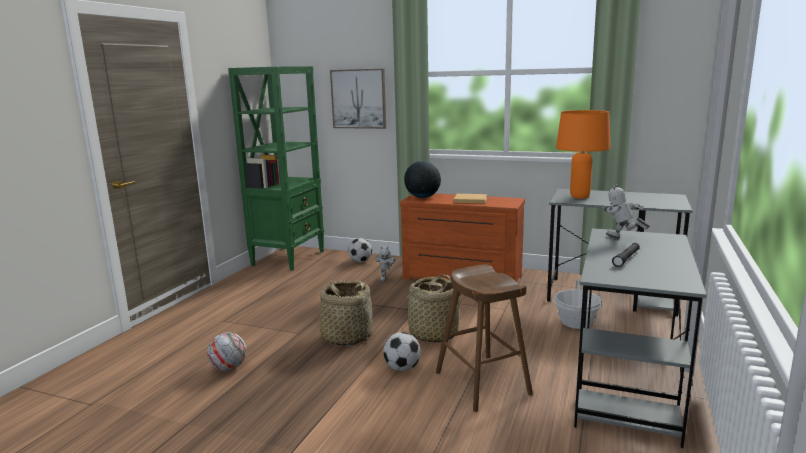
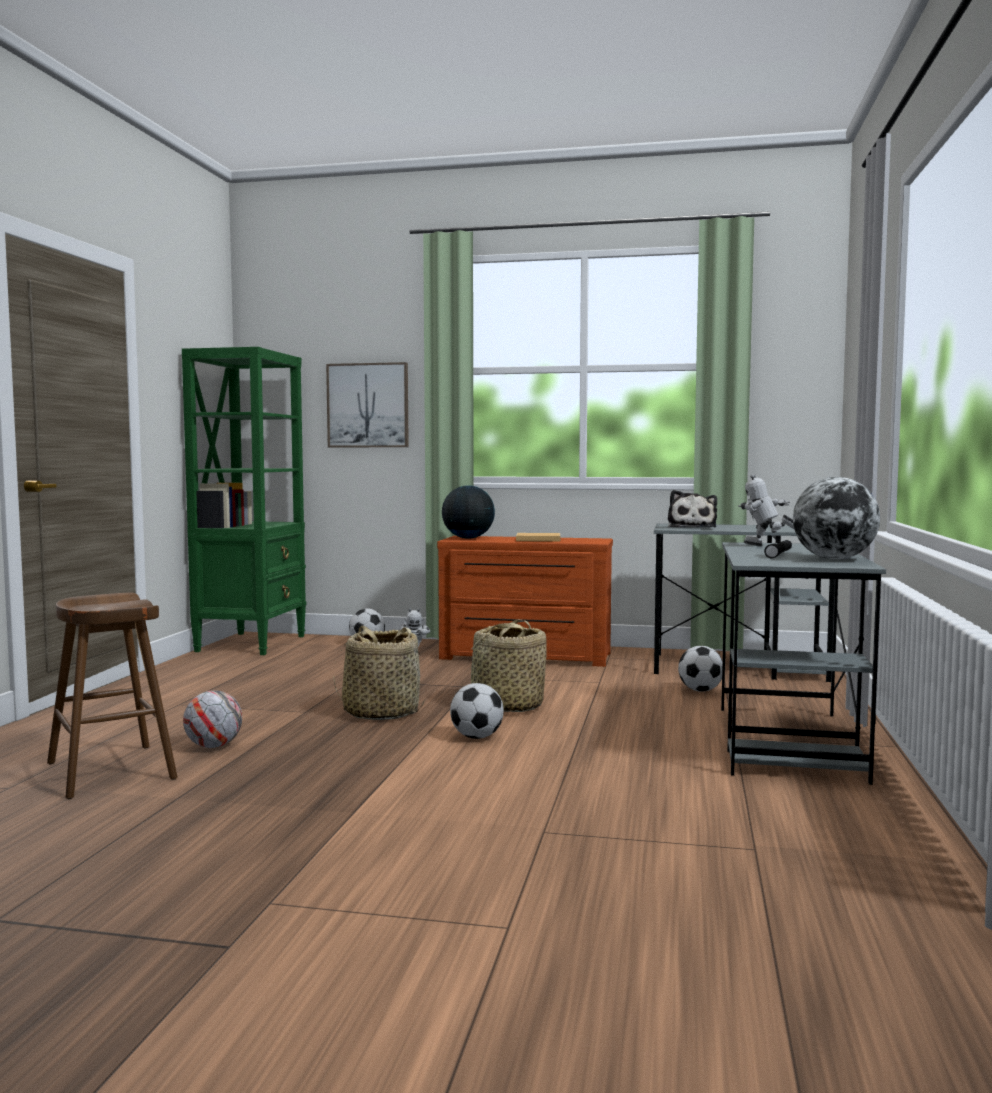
camera: 10 degrees left, 10 degrees down
(482, 383) = (595, 745): brown stool -> brown stool (111, 771)
(576, 322) = (700, 690): basket -> football
(580, 197) = (691, 527): orange table lamp -> plush toy
(668, 270) = (834, 559): none -> globe

